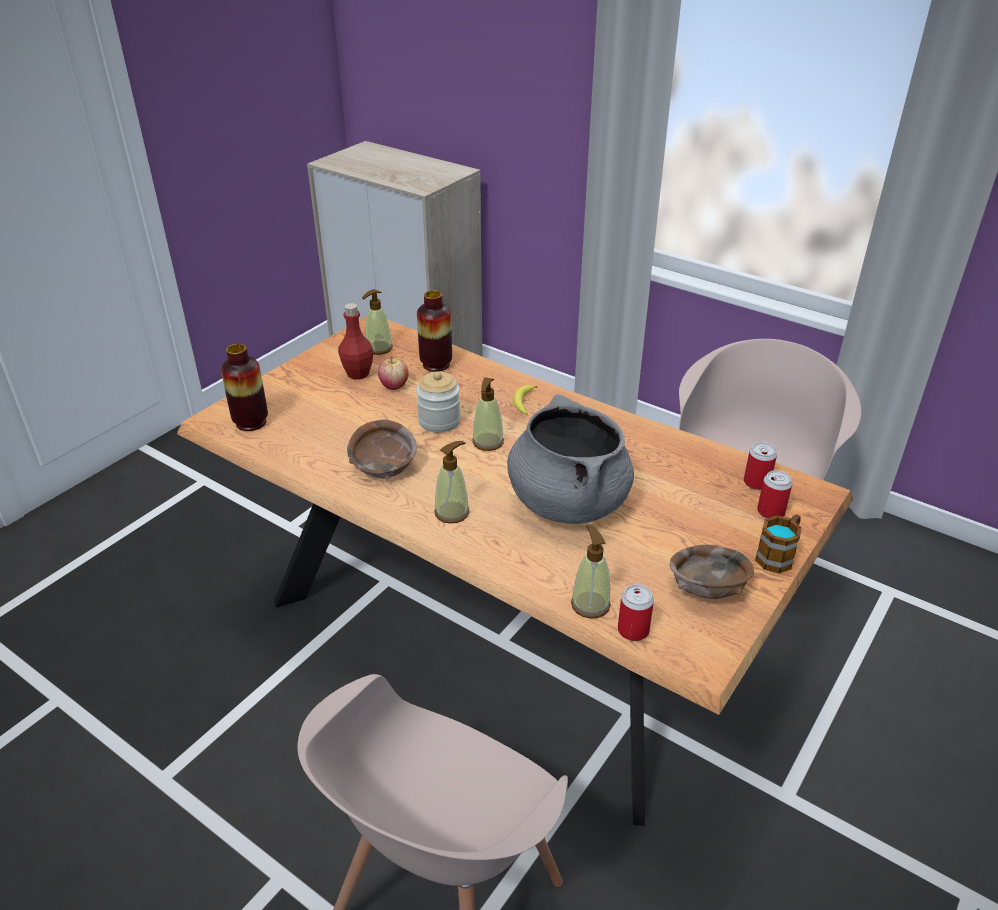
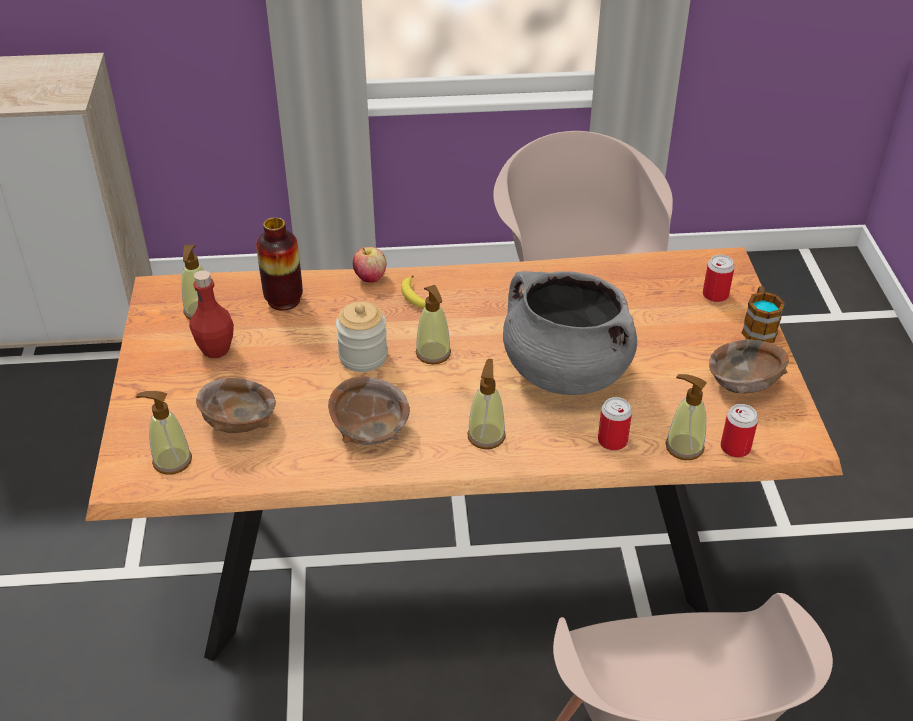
camera: 40 degrees left, 5 degrees up
(251, 422) = (172, 461): vase -> soap dispenser
(314, 421) = (238, 422): none -> brown bowl
(394, 386) = (271, 343): apple -> apple (370, 277)
(756, 483) = (679, 275): can -> can (612, 441)

